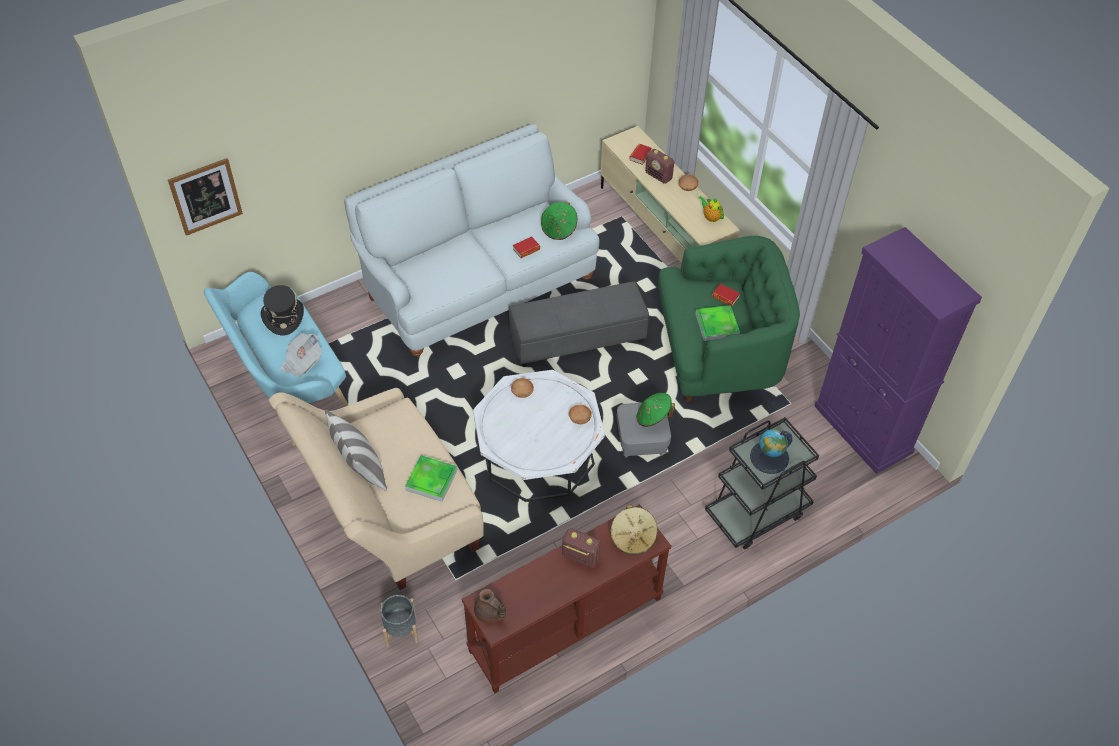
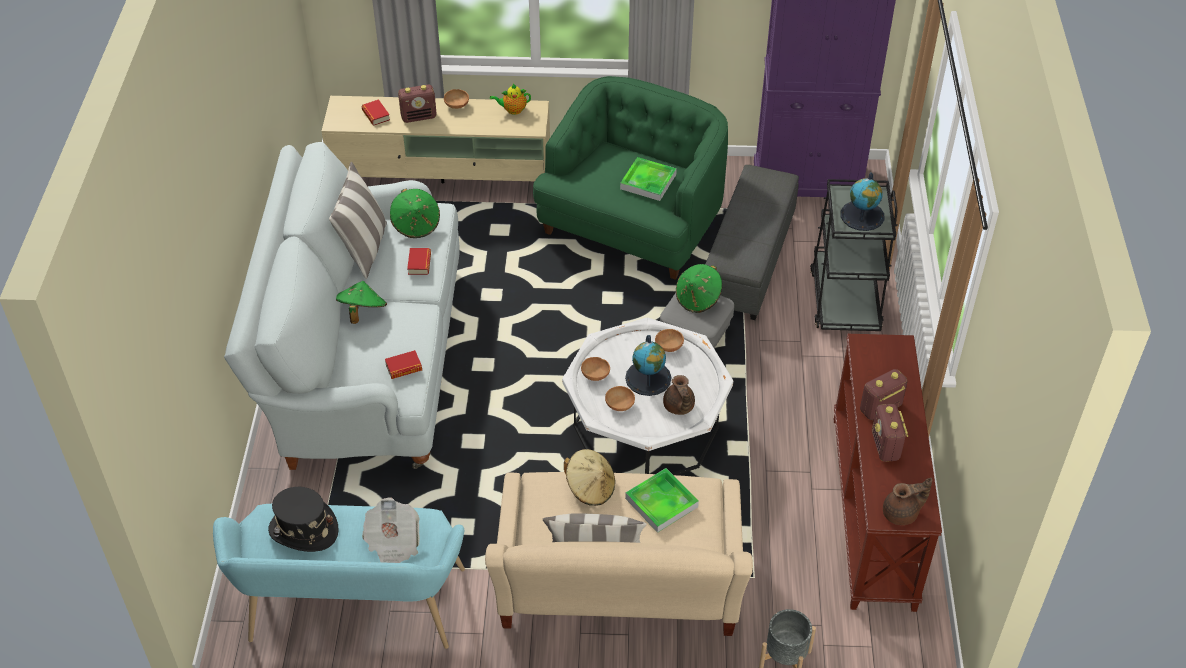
camera: 55 degrees left, 5 degrees down
(205, 196) = (153, 447): picture -> none
(465, 246) = (361, 312): none -> green hat
(506, 419) = (620, 406): none -> brown bowl
(517, 217) = (363, 249): none -> pillow
(529, 451) = (678, 407): none -> brown teapot
(542, 422) = (648, 378): none -> globe
(545, 576) = (885, 446): none -> radio
(577, 339) = (521, 319): grey ottoman -> grey ottoman (749, 261)
(633, 538) = (885, 358): beige hat -> beige hat (590, 488)
(725, 297) = (618, 158): book -> book (404, 368)

